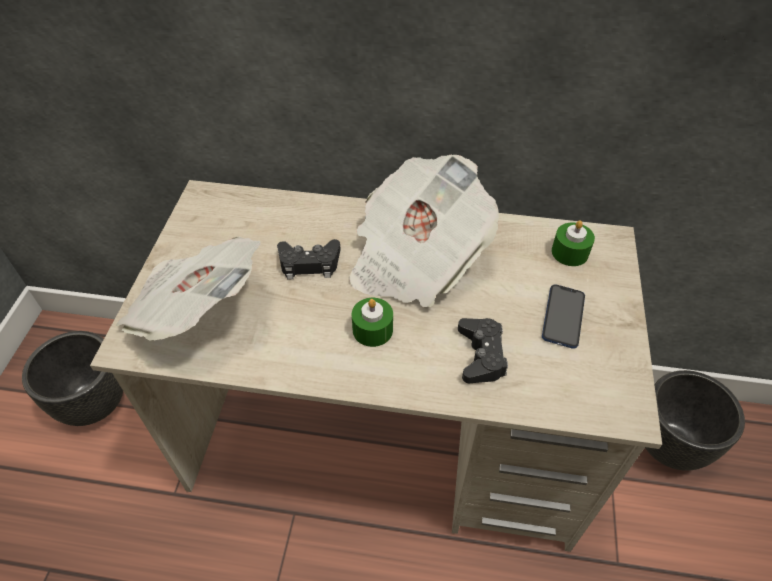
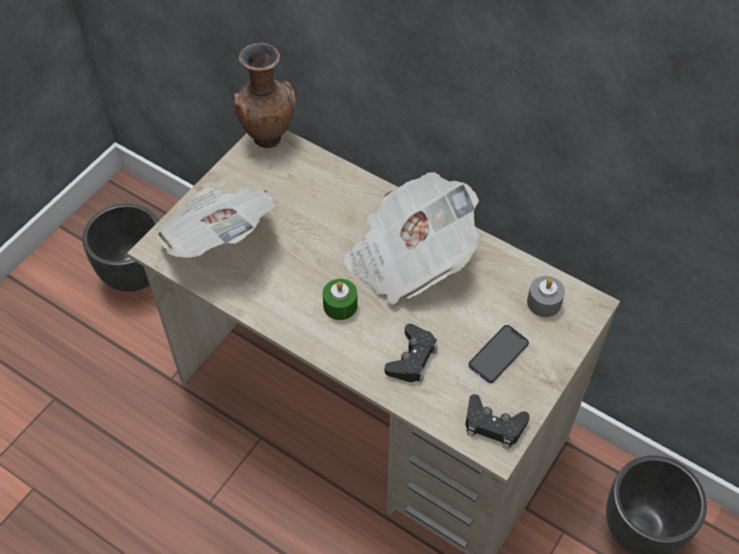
camera: 25 degrees right, 5 degrees up
(206, 195) = (268, 137): none -> brown vase
(309, 263) = (321, 231): black game controller -> black game controller (493, 425)
(569, 252) = (544, 302): green candle -> grey candle

